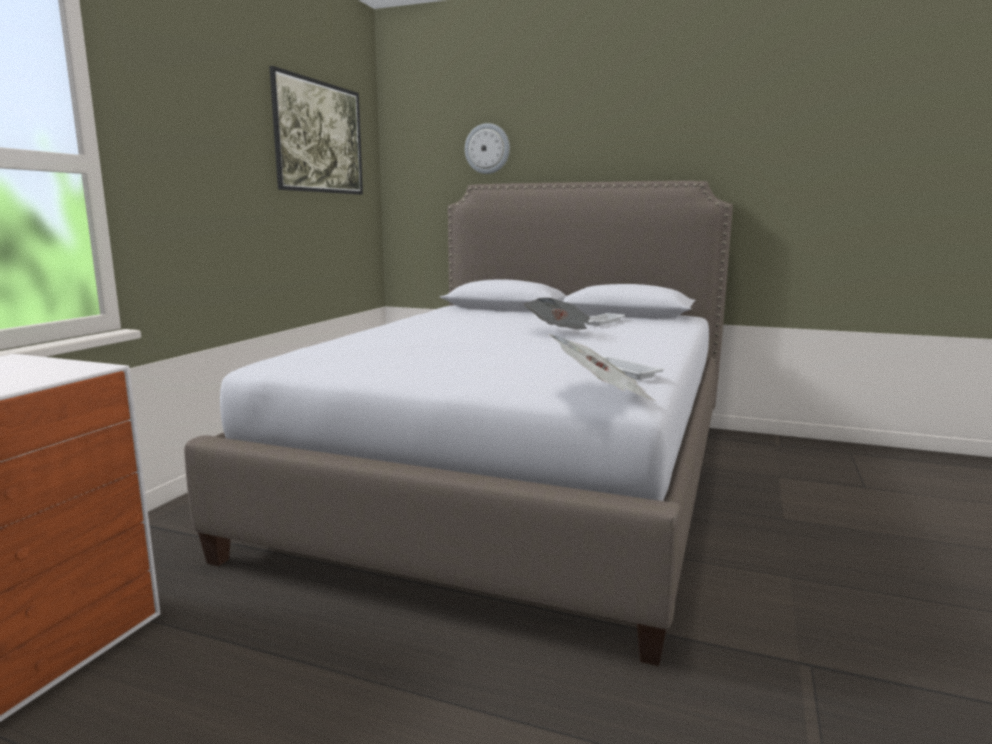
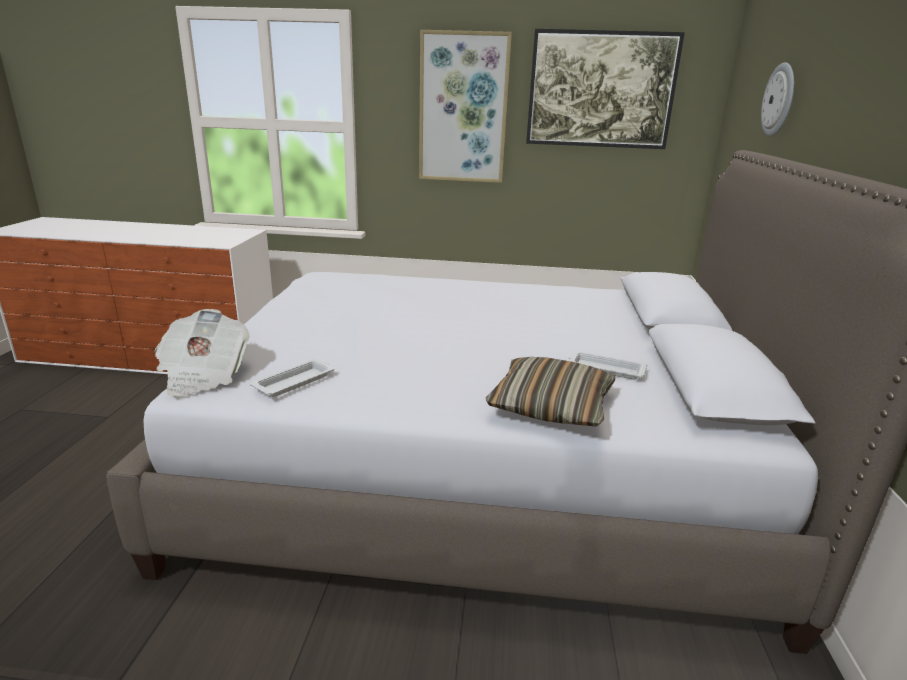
camera: 75 degrees right, 10 degrees up
(222, 147) = (463, 109): none -> picture
(560, 333) = (503, 349): newspaper -> none
(658, 333) = (551, 405): none -> pillow

